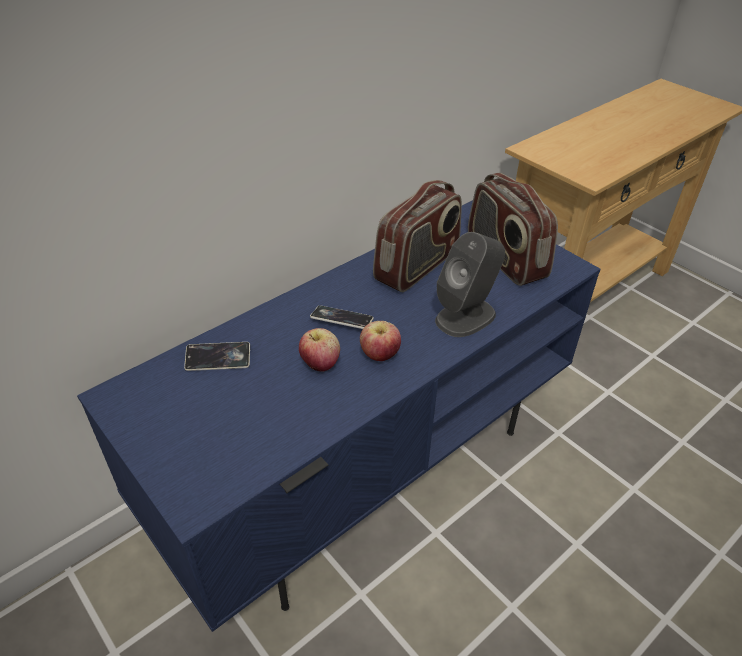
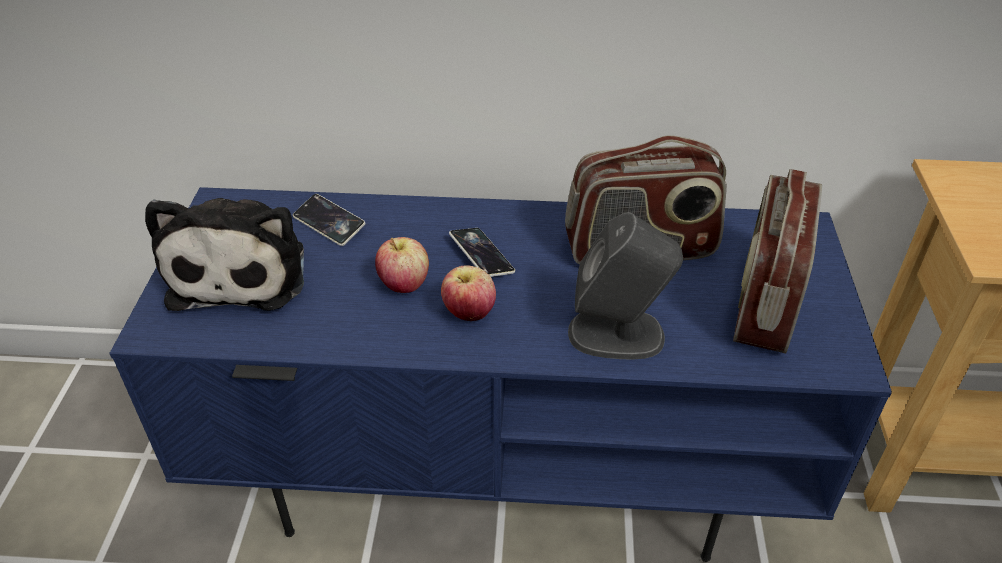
camera: 45 degrees right, 0 degrees up
(200, 426) = (242, 270): none -> plush toy

